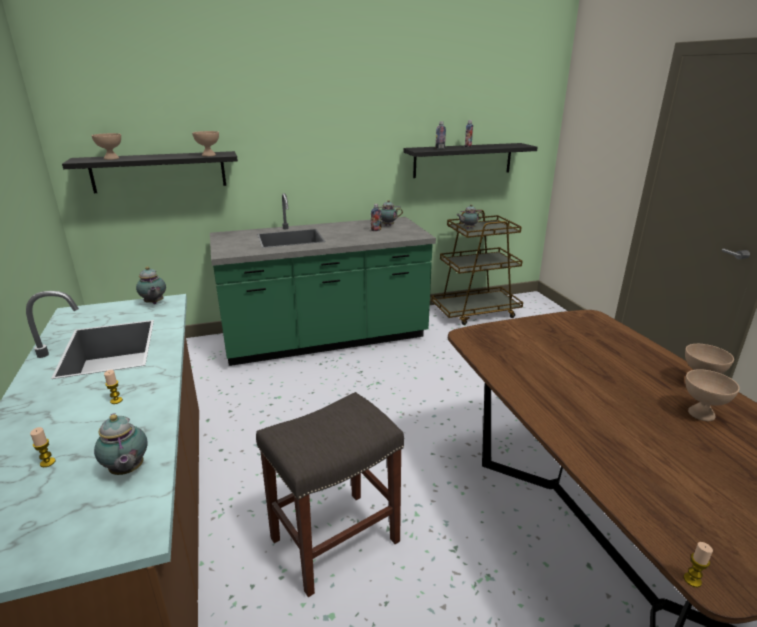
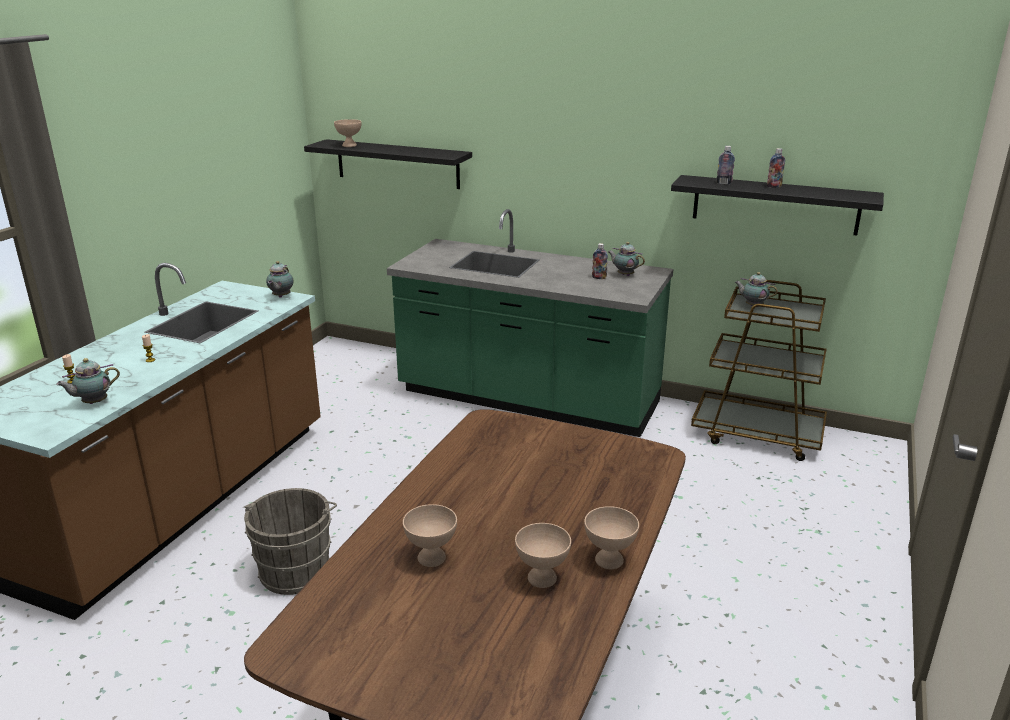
camera: 40 degrees right, 0 degrees up
(127, 471) = (93, 403): teapot -> teapot turned 45 degrees clockwise
(208, 155) = (431, 154): beige bowl -> beige bowl (430, 558)
(334, 541) = (296, 569): grey stool -> grey bucket
(692, 580) = (269, 640): candle -> none

